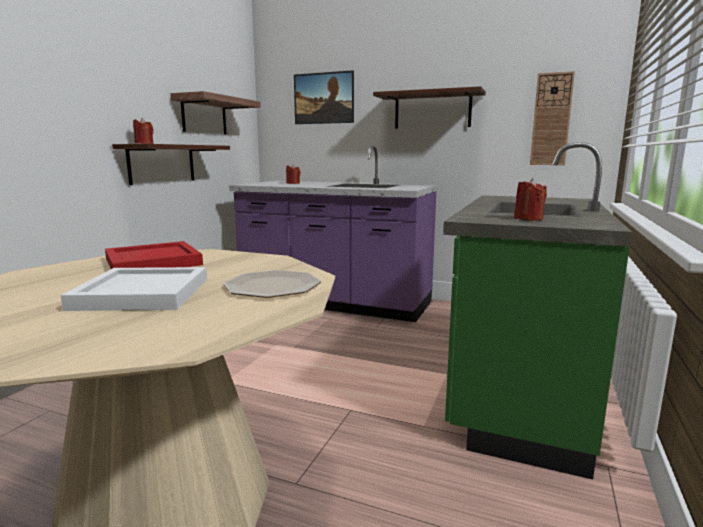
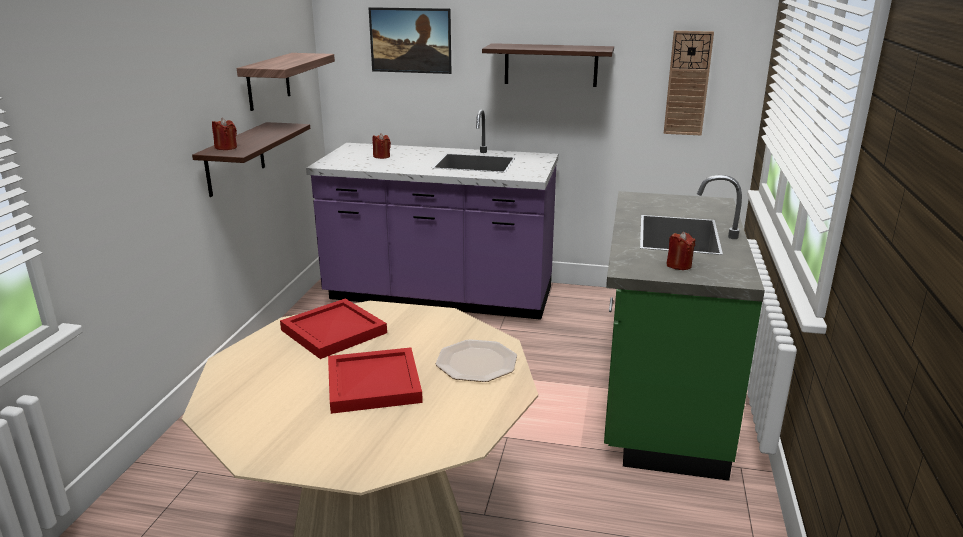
camera: 10 degrees left, 10 degrees up
(145, 293) = (375, 382): white tray -> red tray

